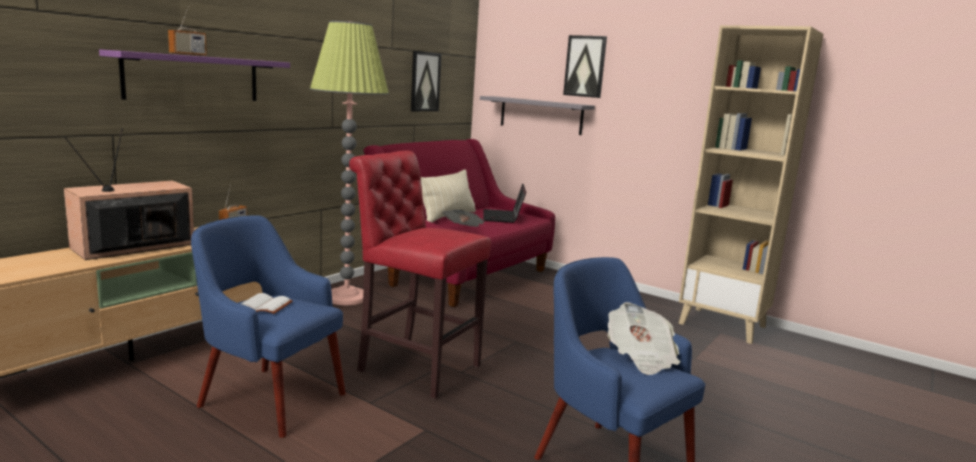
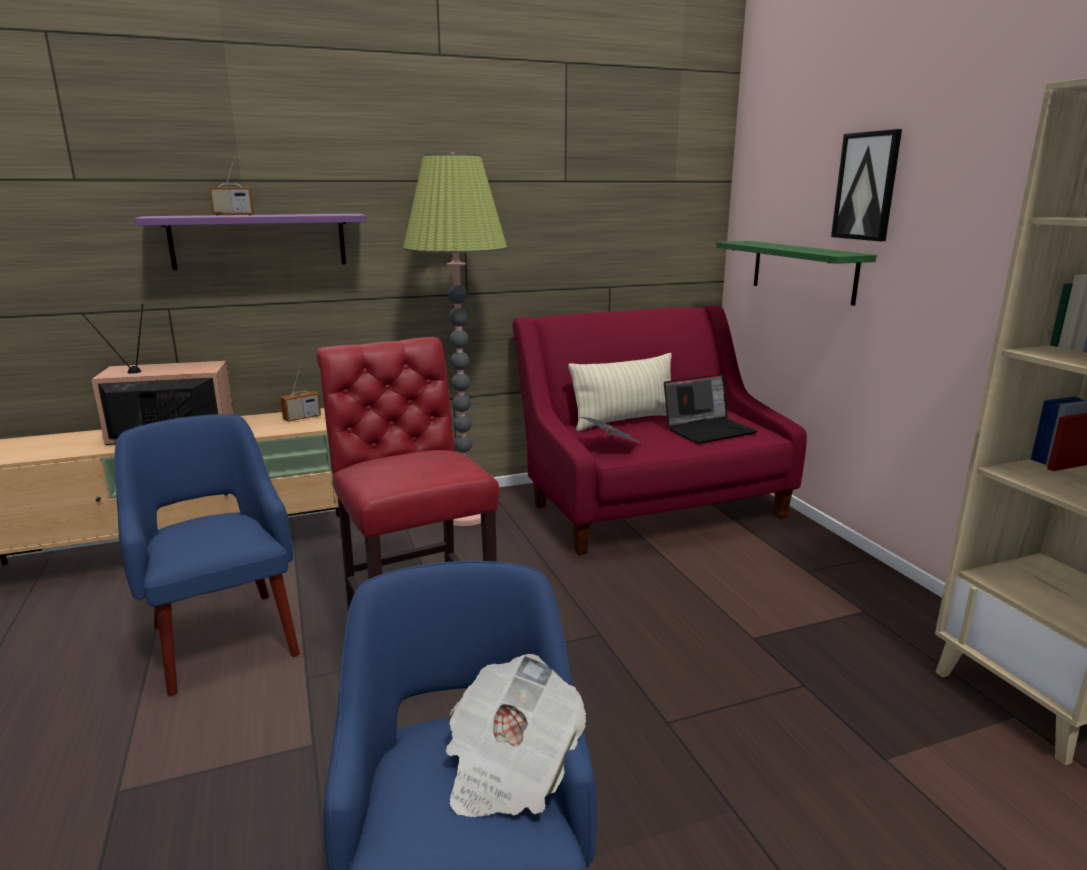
camera: 35 degrees right, 5 degrees up
(266, 305) = (202, 529): white book -> none
(424, 81) = (626, 225): picture -> none
(503, 217) = (709, 430): laptop -> laptop turned 150 degrees counterclockwise
(541, 115) = (803, 271): grey shelf -> green shelf

